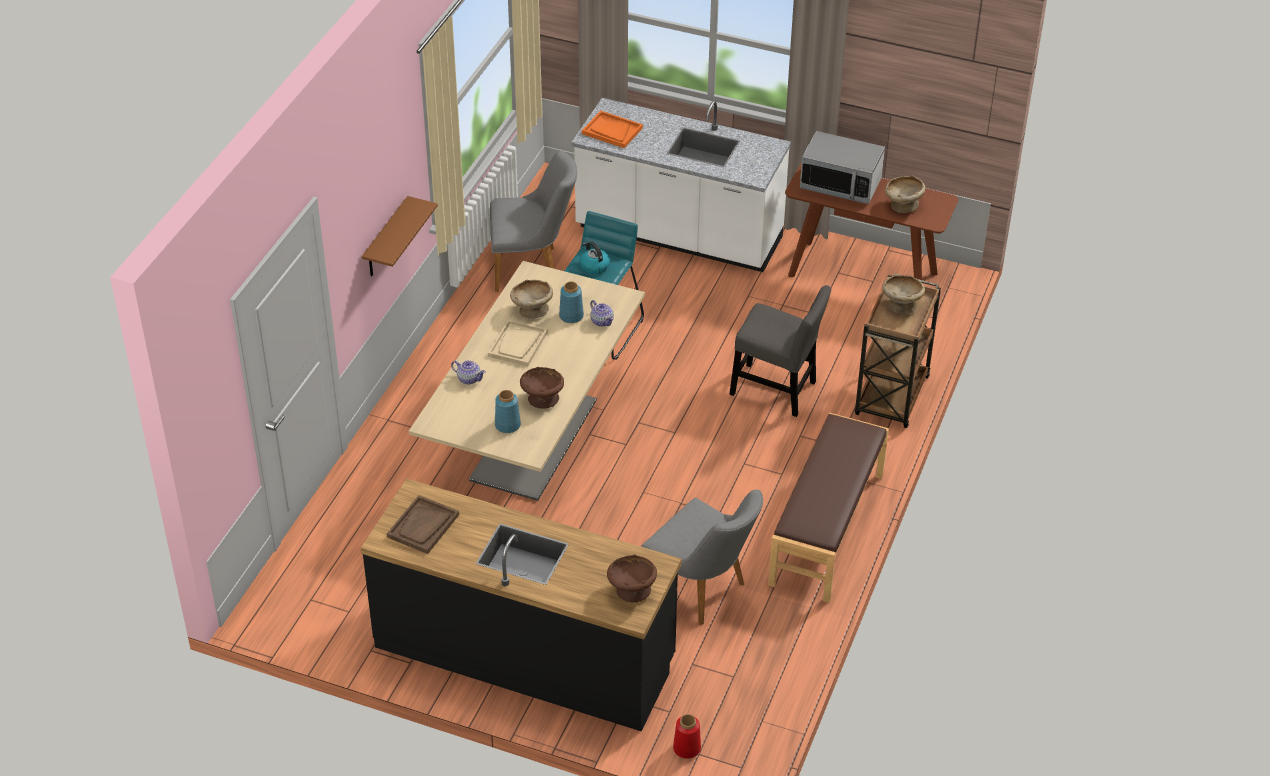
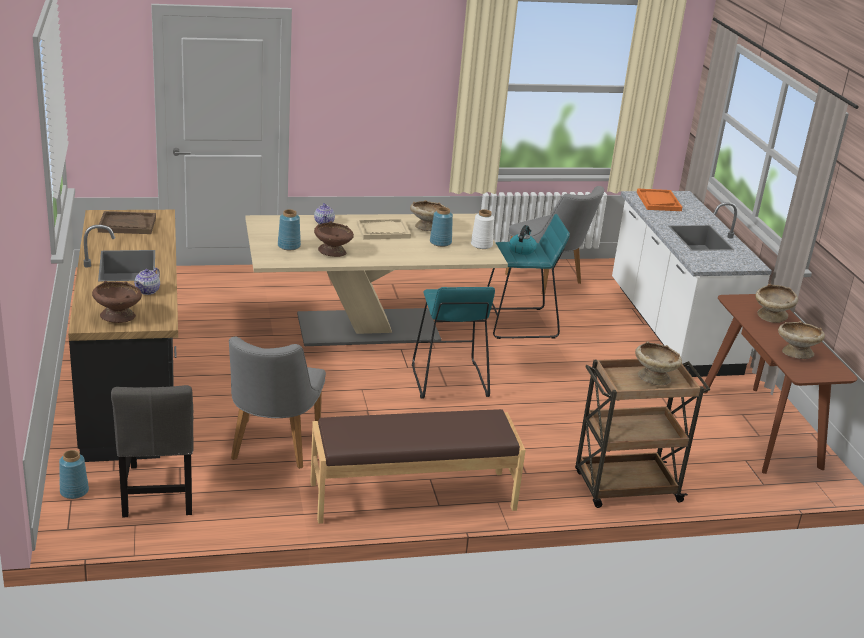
camera: 55 degrees right, 15 degrees down
(386, 239) = (388, 128): brown shelf -> none
(595, 291) = (481, 245): none -> white vase
(602, 321) = (450, 255): teapot -> teapot (148, 291)
(667, 427) = (448, 380): none -> turquoise stool
(686, 748) = (74, 491): red vase -> blue vase
(777, 390) = (555, 422): grey chair -> grey chair (158, 493)
(840, 184) = (772, 317): microwave -> beige bowl

